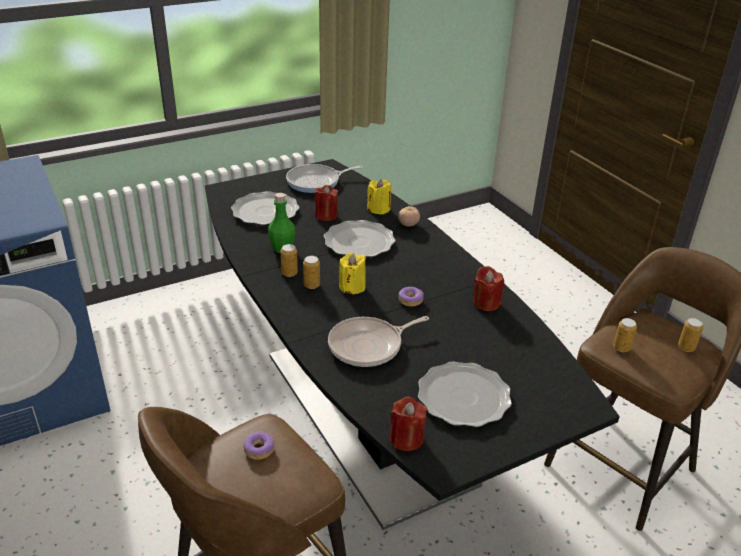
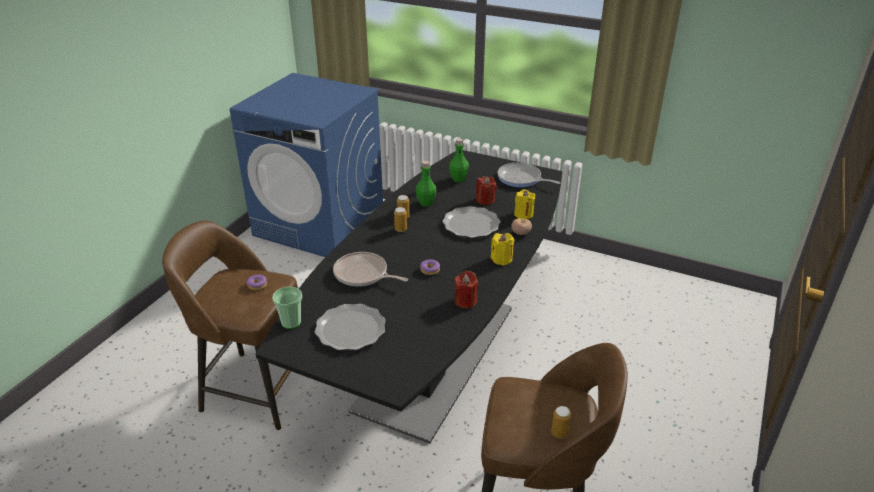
camera: 55 degrees right, 0 degrees up
(265, 211) = (458, 179): plate -> green bottle
(352, 287) = (417, 243): yellow candle -> yellow candle (501, 259)
(406, 439) = (291, 322): red candle -> cup
(621, 348) = (515, 395): can -> none

